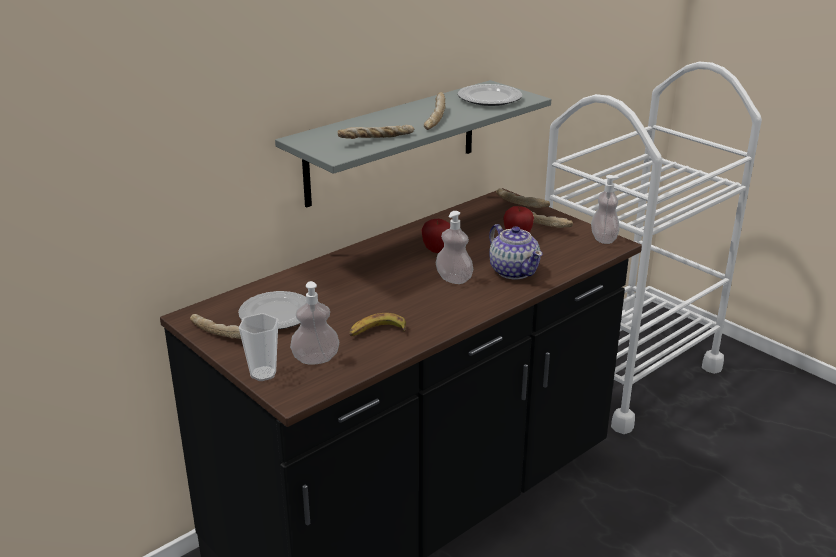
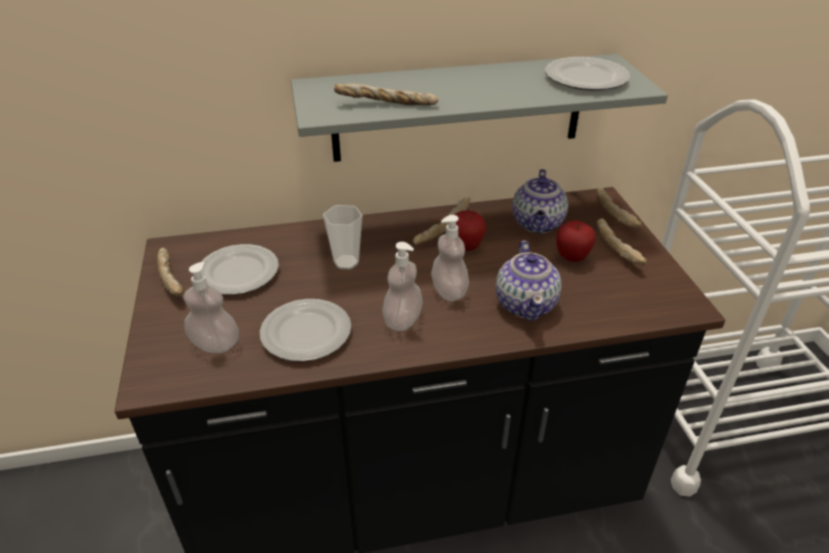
camera: 30 degrees right, 10 degrees up
(263, 374) = (153, 343): cup -> cup (346, 262)
(377, 332) = (306, 332): banana -> plate
(434, 118) = (486, 91): bread -> bread (441, 228)
(474, 224) = (538, 224): none -> teapot
(603, 239) = (678, 294): soap dispenser -> soap dispenser (402, 320)

